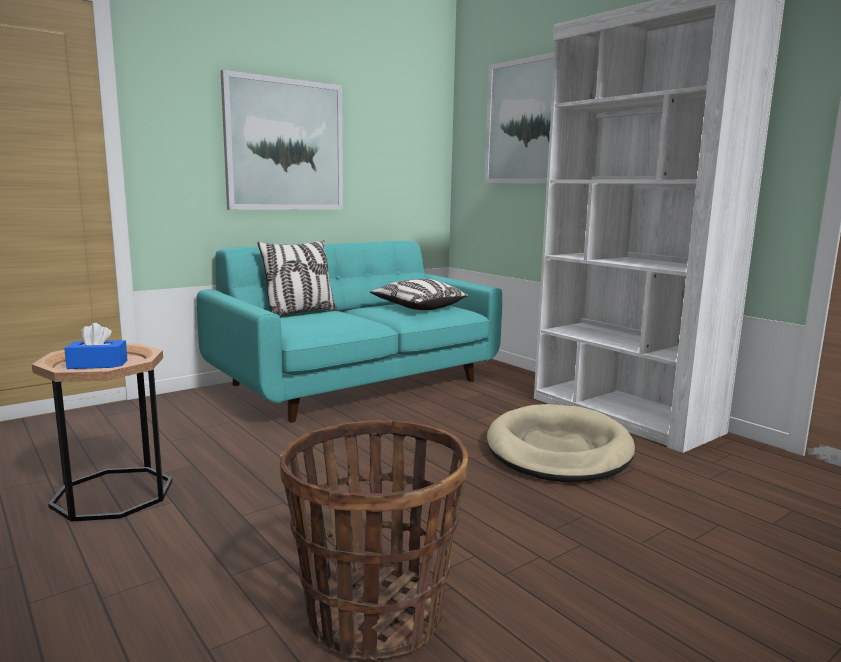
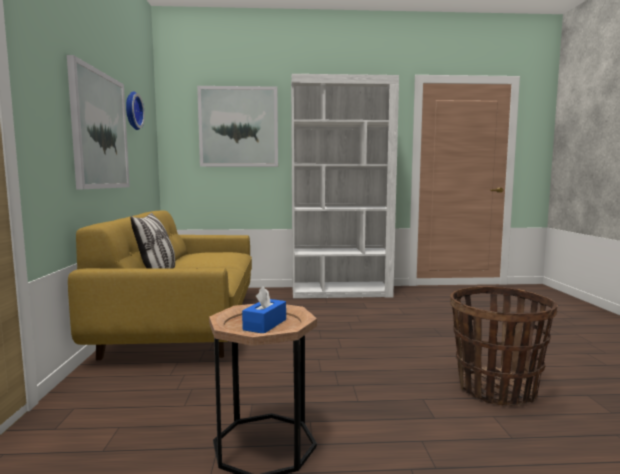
camera: 55 degrees left, 5 degrees down
(356, 383) = (185, 324): turquoise sofa -> yellow sofa
(372, 115) = (131, 110): none -> wall clock
(418, 307) = (214, 256): pillow -> none
(558, 450) = (363, 312): beige dog bed -> none

